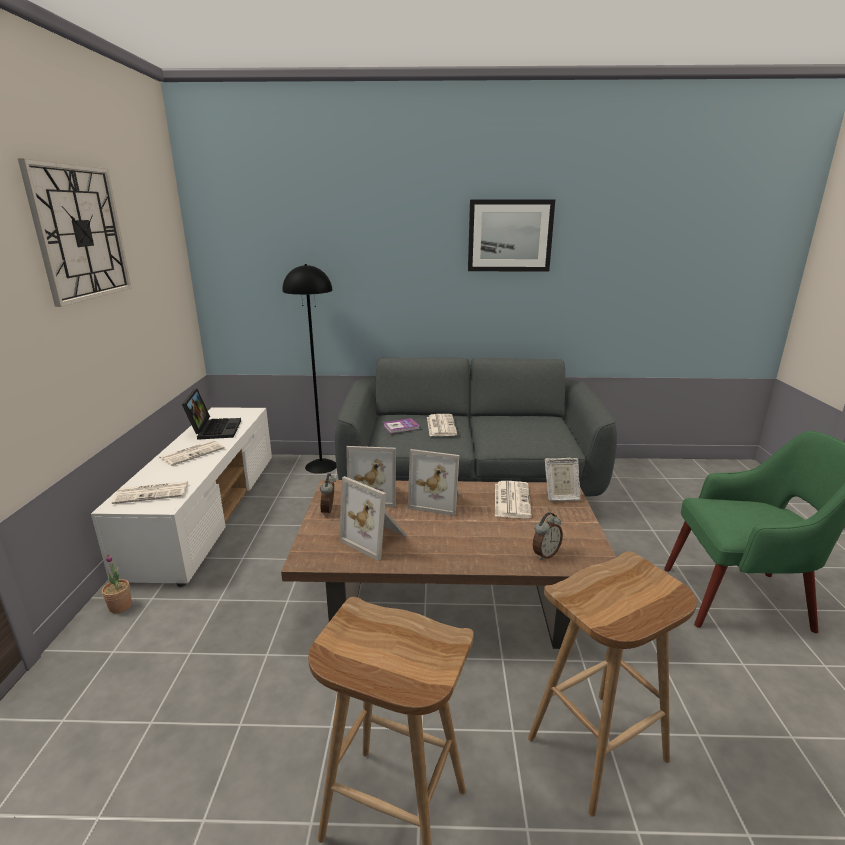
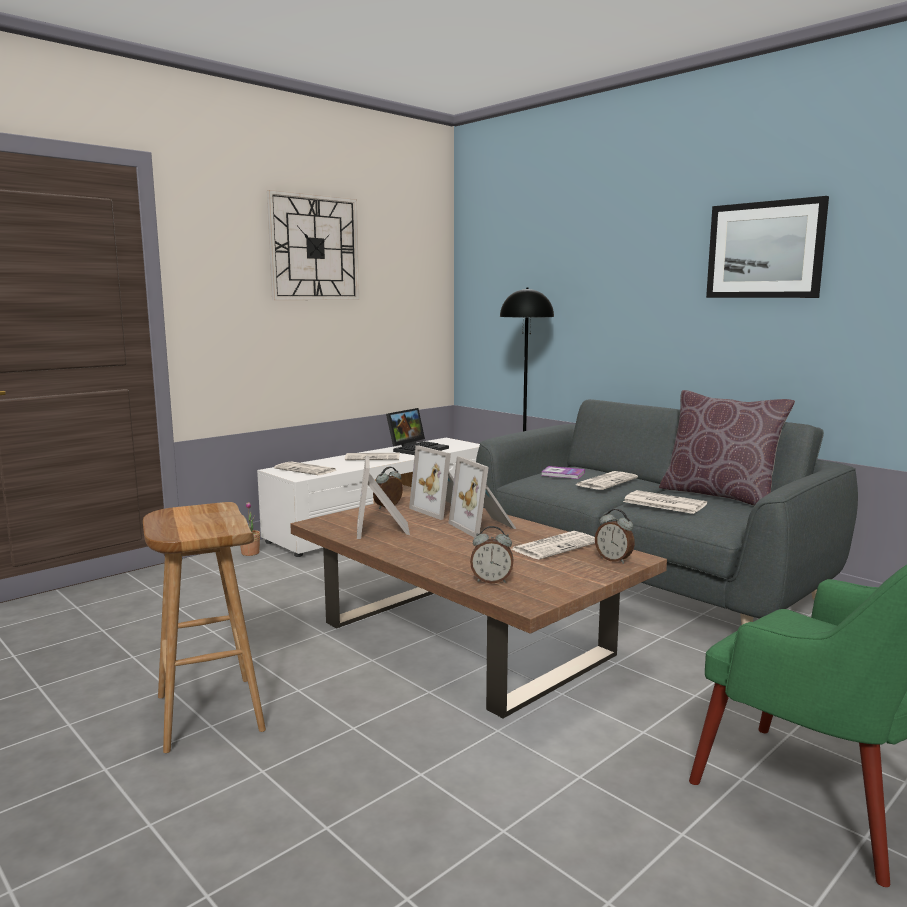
camera: 45 degrees right, 10 degrees down
(507, 435) = (663, 503): none -> newspaper
(515, 417) = (719, 495): none -> brown pillow
(560, 497) = (614, 559): picture frame -> alarm clock
(597, 751) = (390, 776): brown stool -> none

